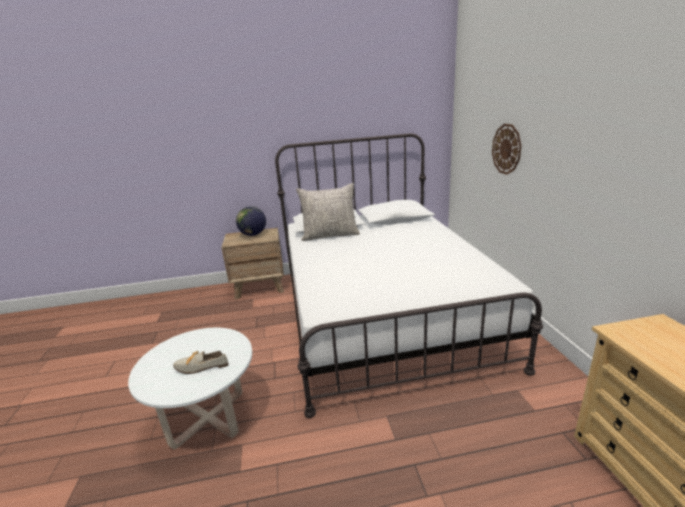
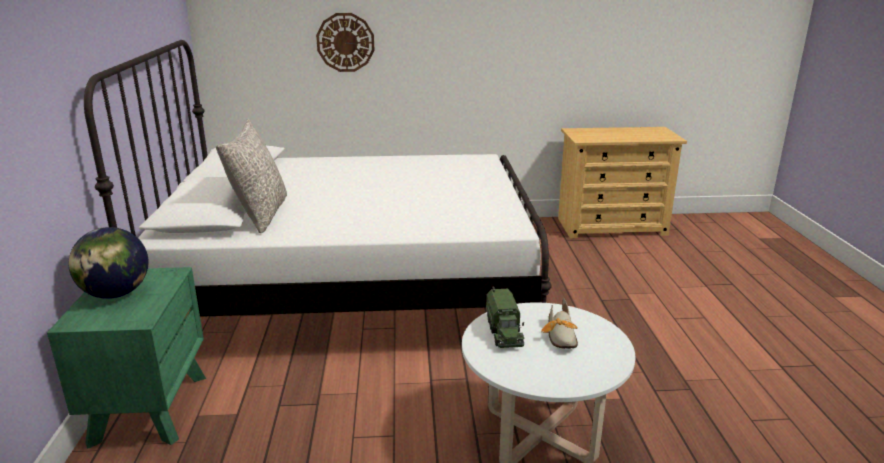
camera: 85 degrees left, 0 degrees up
(213, 342) = (504, 332): none -> toy truck
(260, 287) = (149, 408): brown nightstand -> green nightstand

